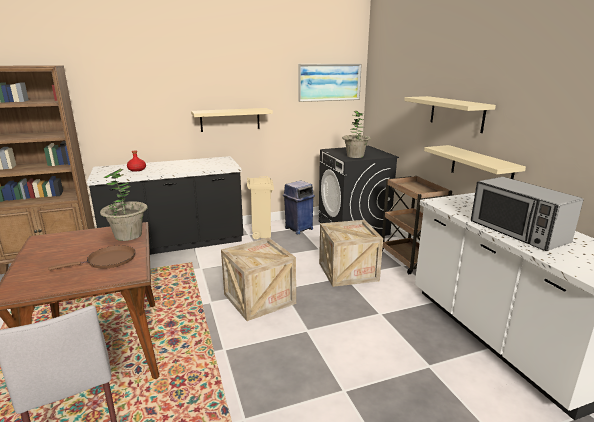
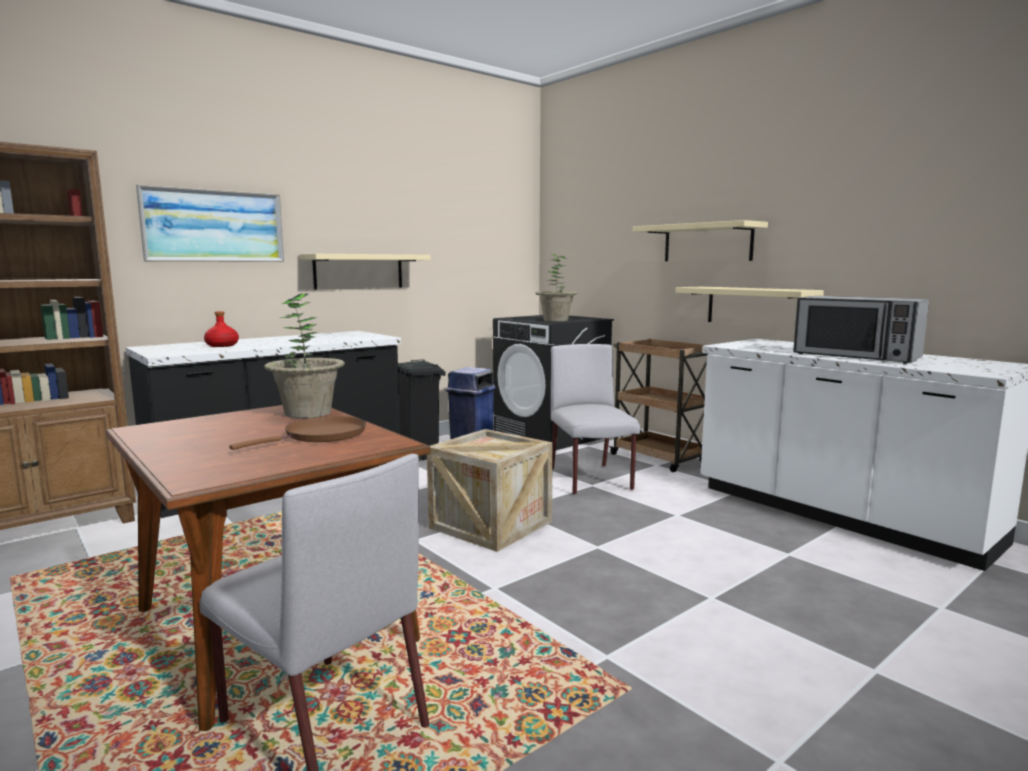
camera: 20 degrees left, 10 degrees down
(261, 234) = (419, 456): beige trash can -> black trash can
(329, 82) = (495, 222): picture -> picture (214, 226)
(348, 271) = (591, 479): crate -> grey chair

